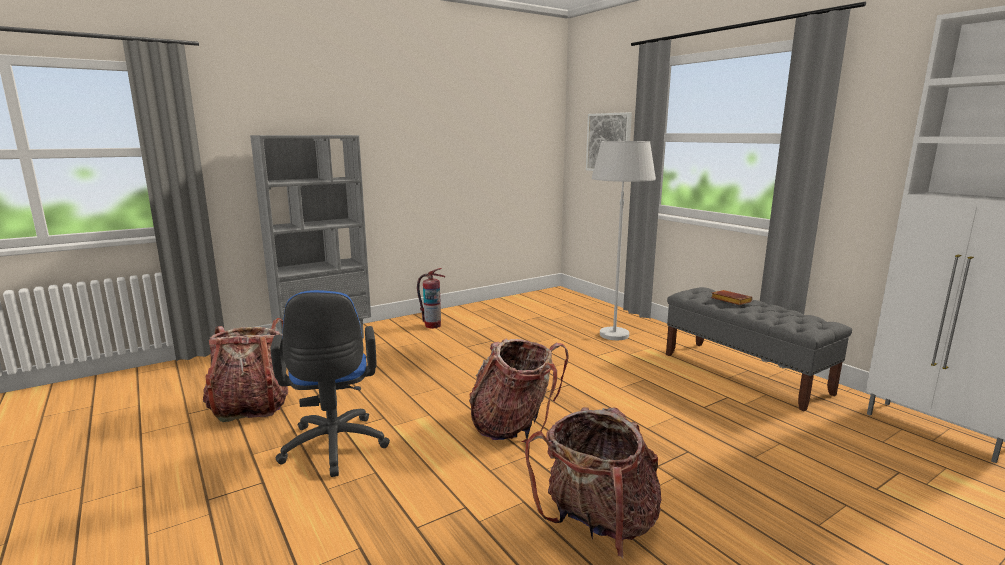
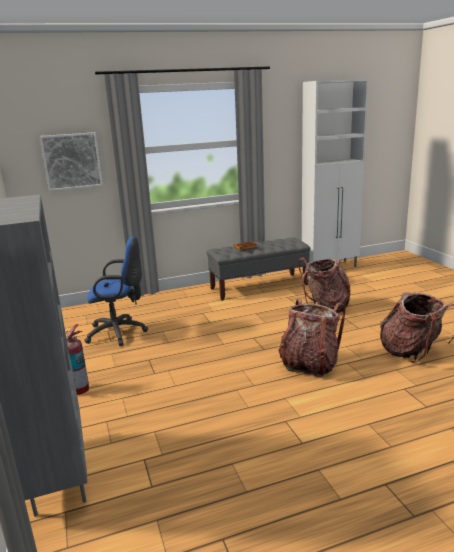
camera: 75 degrees left, 5 degrees up
(250, 406) = (238, 518): backpack -> backpack (325, 306)
(334, 449) = (334, 446): blue office chair -> blue office chair (120, 333)
(614, 329) = (164, 308): white floor lamp -> none

